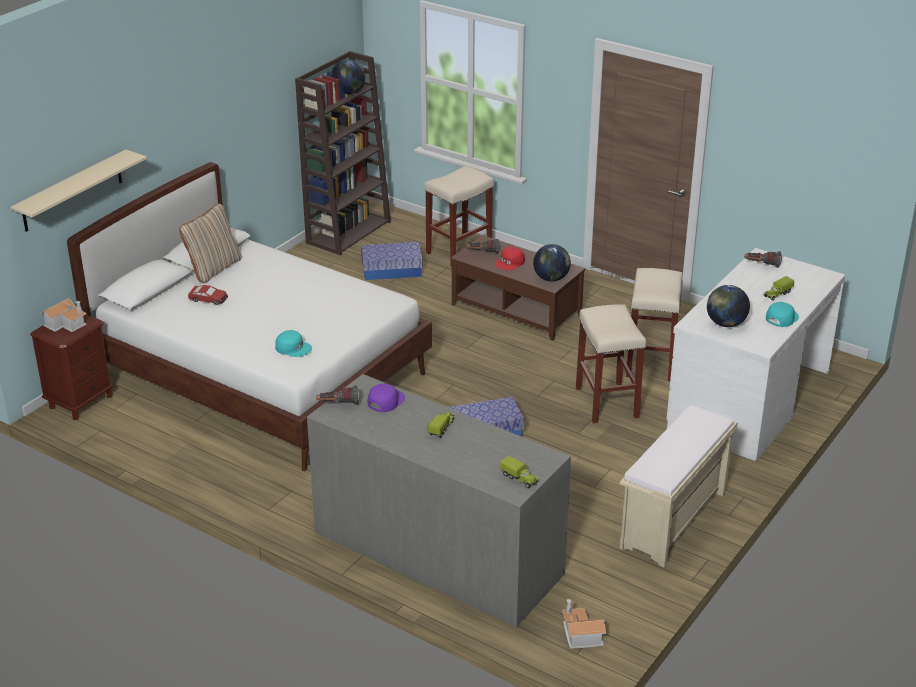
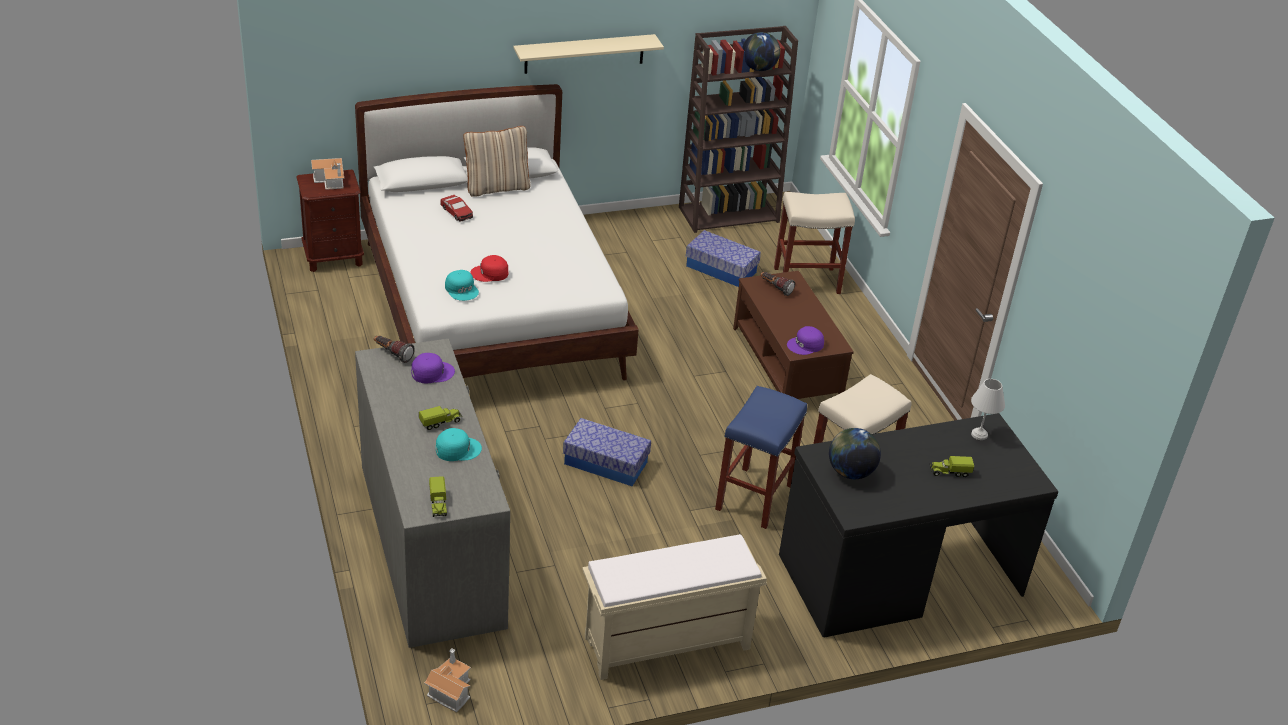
camera: 35 degrees right, 5 degrees up
(72, 191) = (373, 60): beige shelf -> beige shelf (584, 54)
(510, 262) = (788, 310): red cap -> red cap (490, 273)
(551, 278) = (805, 345): globe -> purple cap
(607, 403) = (754, 498): beige stool -> blue stool
(748, 399) = (898, 574): white desk -> black desk
(762, 265) = (979, 434): flashlight -> white table lamp
(781, 317) = (918, 497): turquoise cap -> turquoise cap (457, 449)

